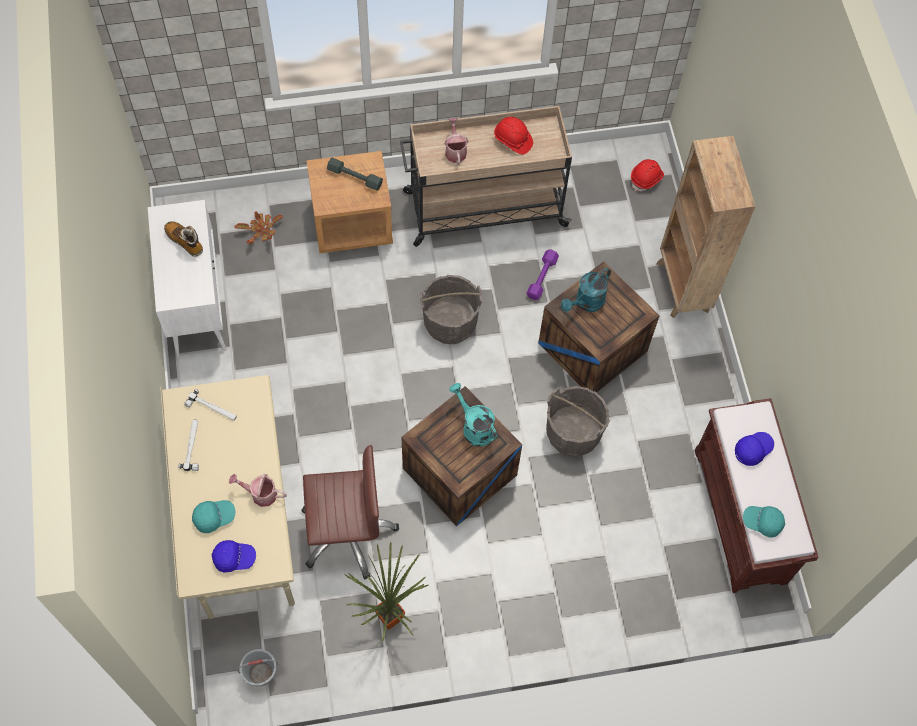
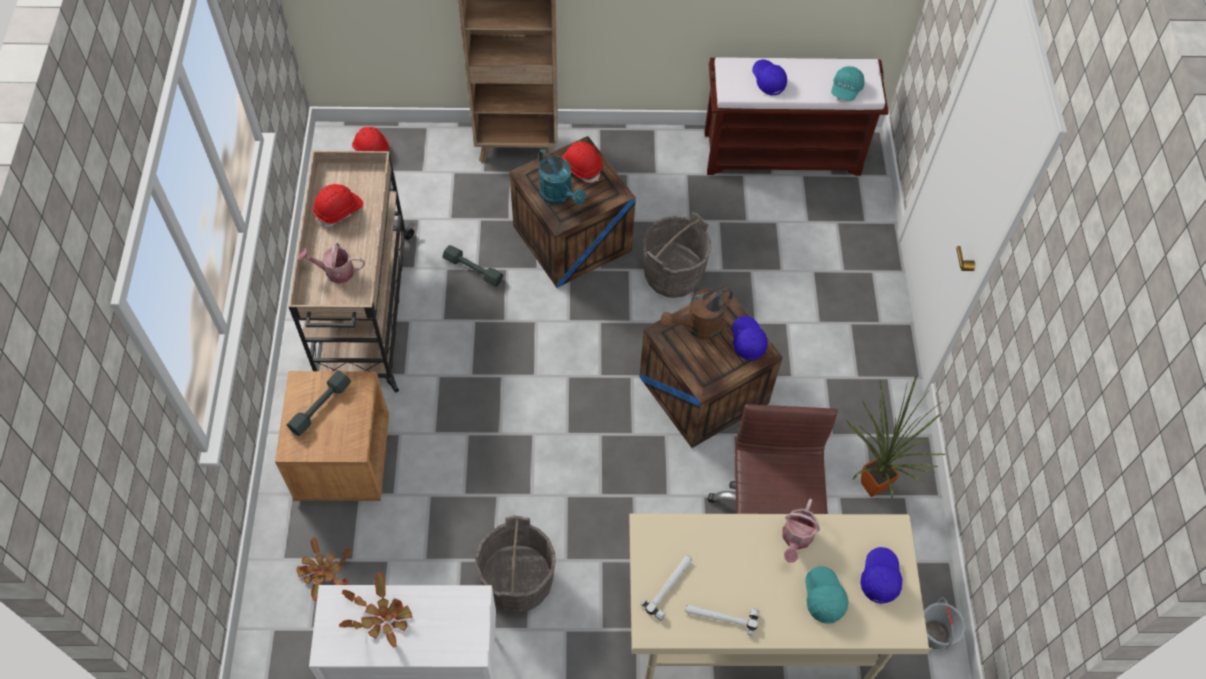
camera: 80 degrees left, 5 degrees down
(185, 241) = (382, 617): boot -> potted plant
(450, 323) = (512, 371): grey bucket -> grey bucket (517, 581)
(468, 468) = (747, 341): none -> blue cap
(474, 427) = (698, 327): turquoise watering can -> brown watering can
(542, 277) = (473, 269): purple dumbbell -> grey dumbbell
(622, 315) = (581, 167): none -> red hard hat

